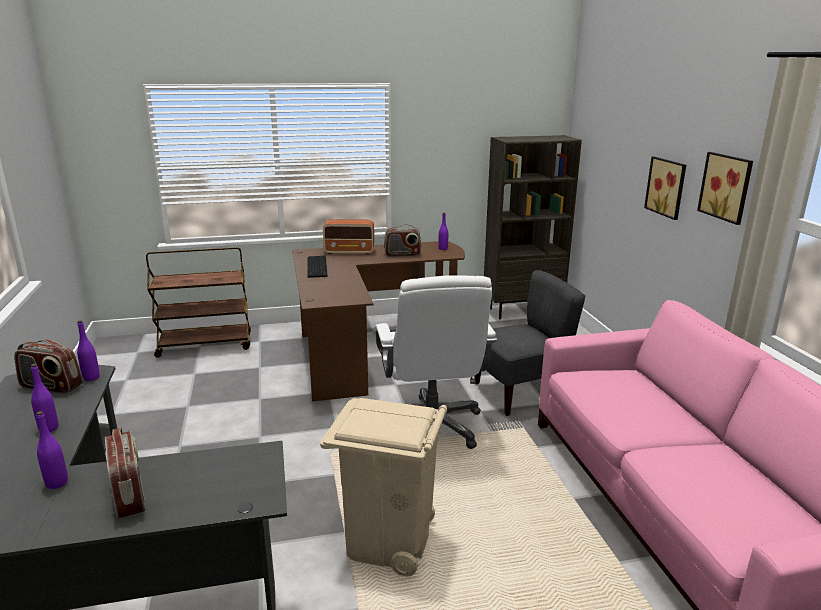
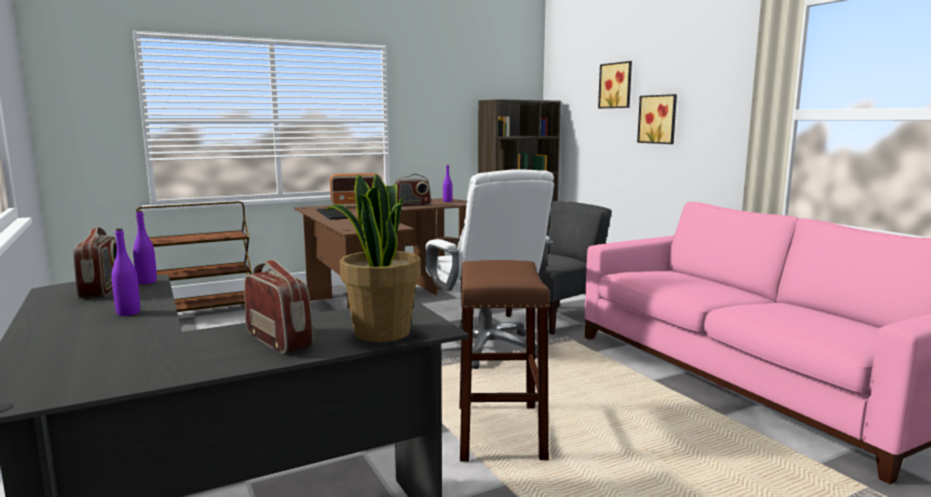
camera: 15 degrees left, 10 degrees down
(51, 387) = (101, 290): radio -> radio turned 105 degrees counterclockwise
(57, 483) = (179, 342): purple bottle -> none
(214, 498) = (381, 332): none -> potted plant
(388, 542) = (500, 431): beige trash can -> brown stool
(727, 187) = (721, 102): picture -> picture (616, 85)

